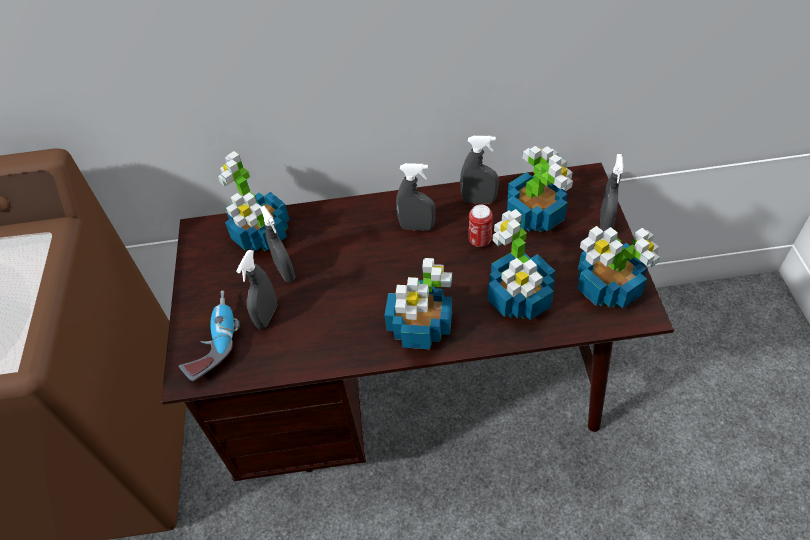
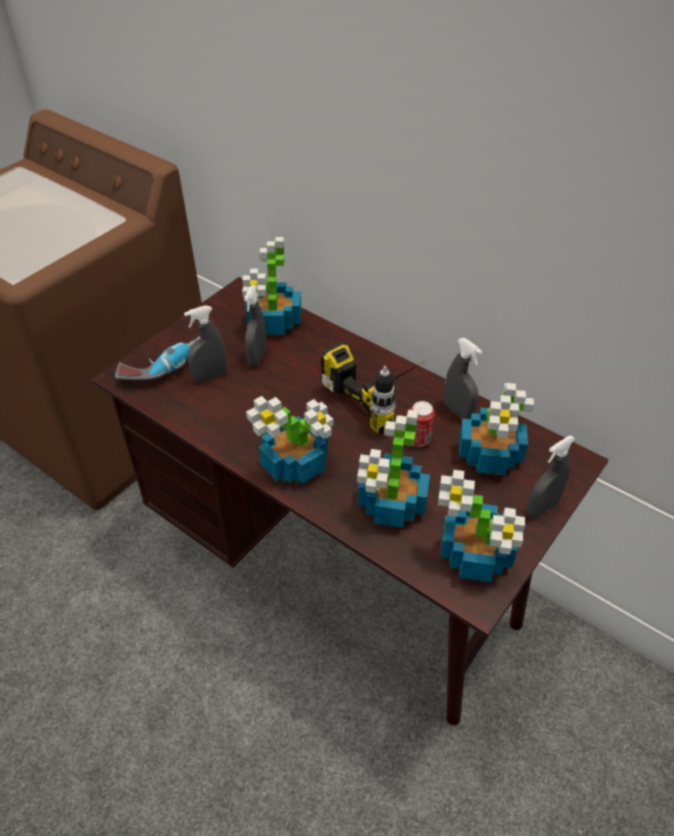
camera: 40 degrees right, 5 degrees down
(417, 227) = (384, 395): grey spray bottle -> power drill

